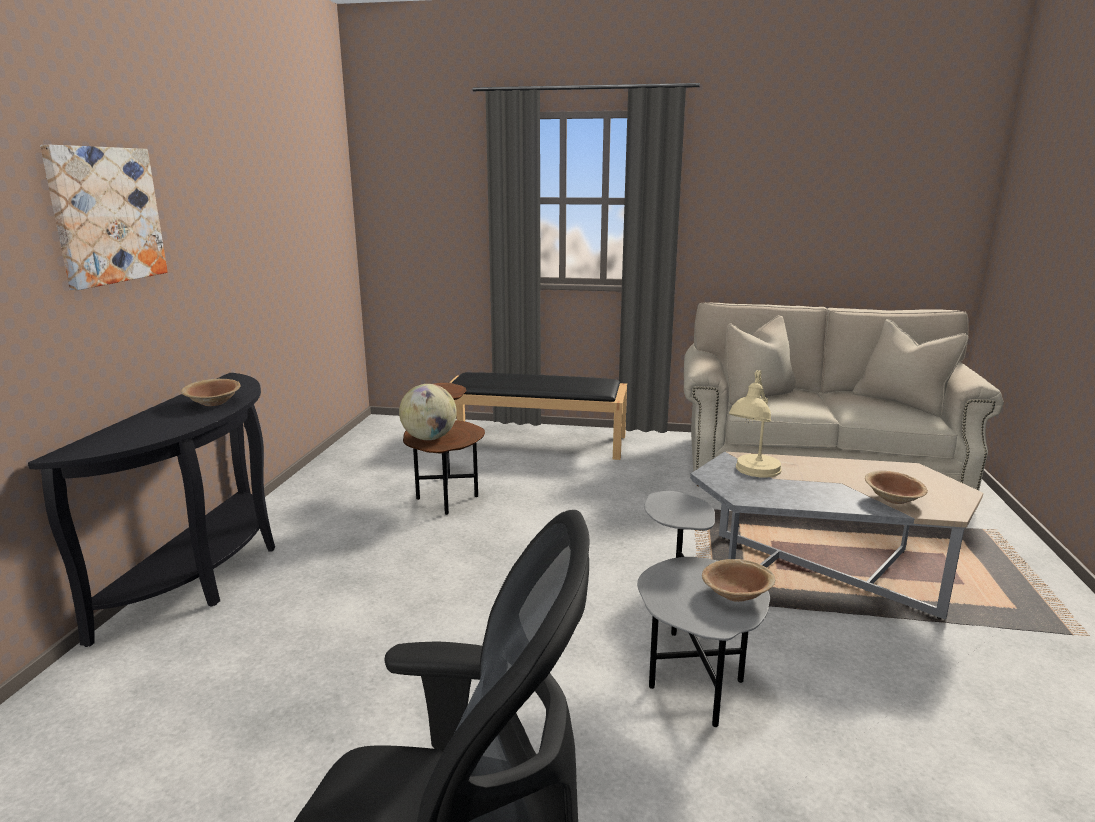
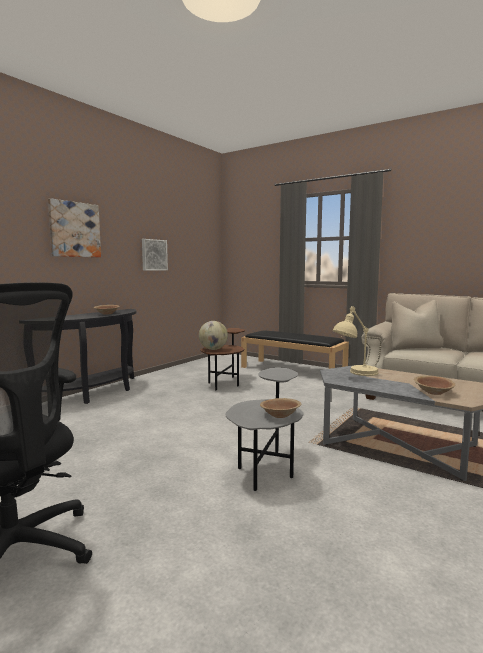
camera: 25 degrees right, 10 degrees down
(253, 246) = (153, 255): none -> picture

